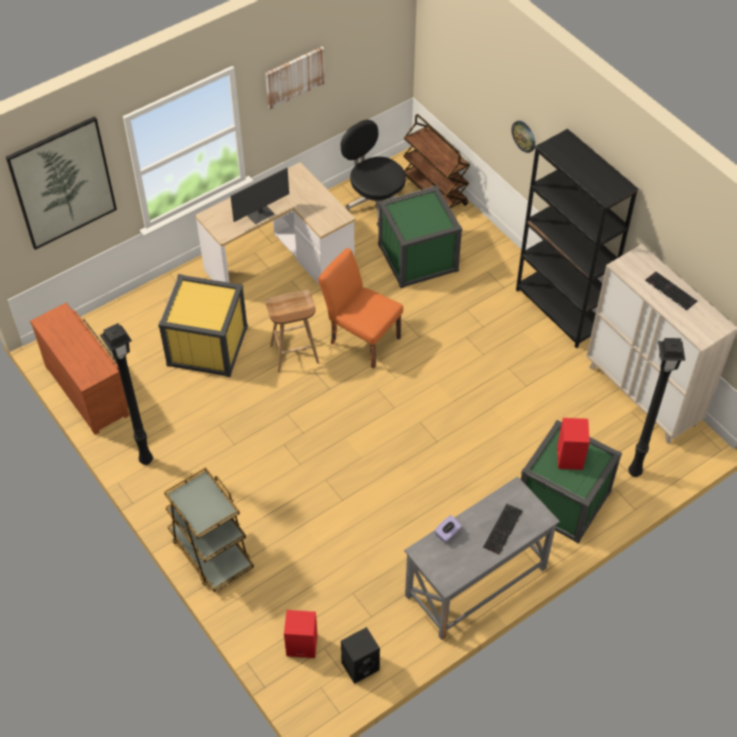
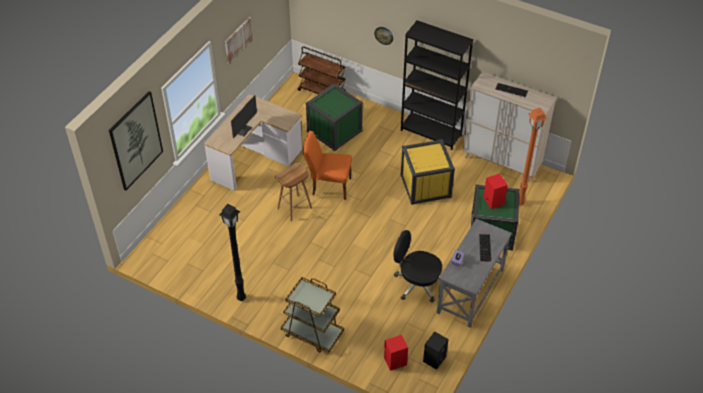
camera: 25 degrees left, 5 degrees down
(89, 389) = (180, 271): brown dresser -> none
(207, 345) = (239, 221): yellow storage box -> yellow storage box (425, 186)
(375, 201) = (290, 108): black office chair -> black office chair (417, 284)
(635, 473) = (521, 203): black floor lamp -> orange floor lamp

